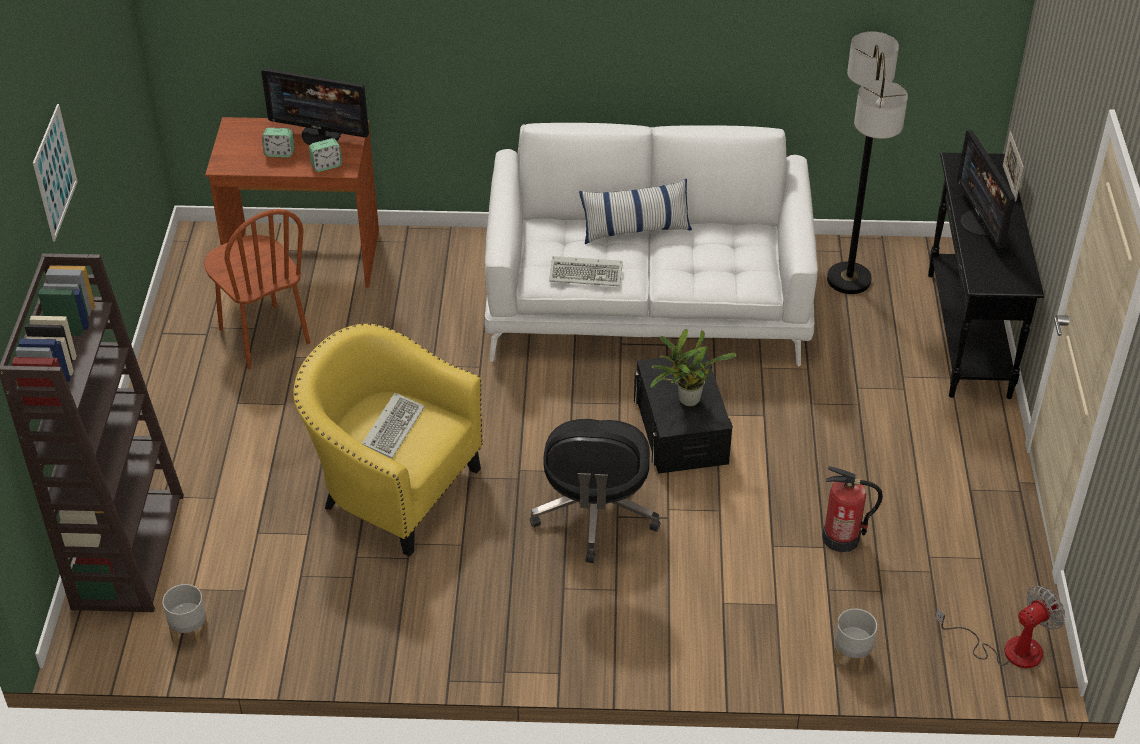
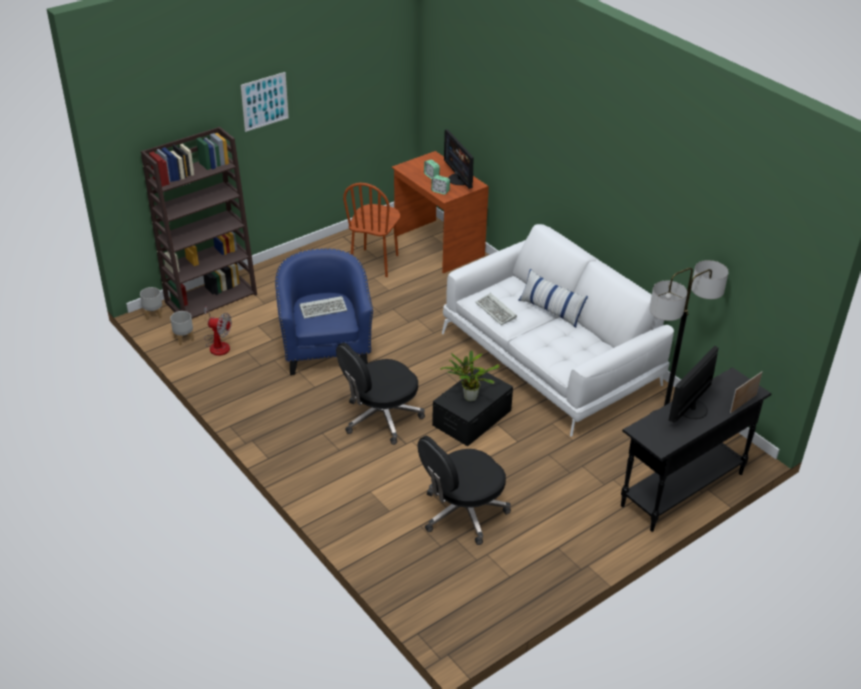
camera: 50 degrees right, 5 degrees down
(392, 489) = (325, 348): yellow armchair -> blue armchair
(842, 538) = (462, 513): fire extinguisher -> black office chair
(850, 657) = (382, 556): grey planter -> grey planter (153, 314)
(1008, 649) = (452, 619): fan -> fan (218, 344)

